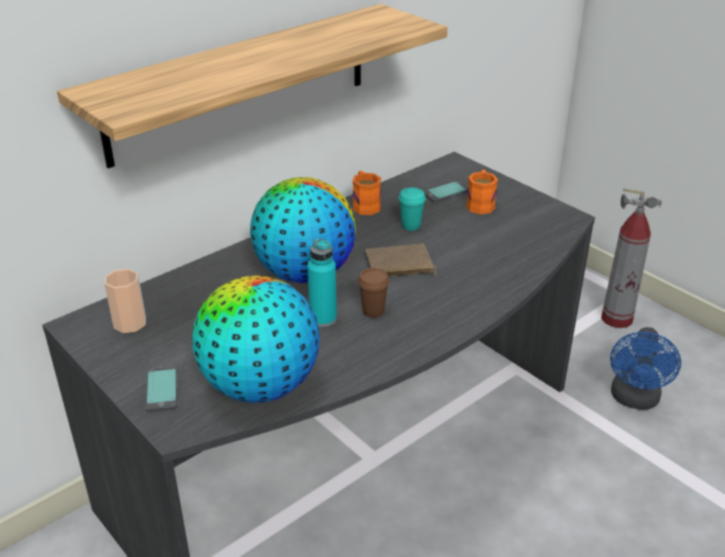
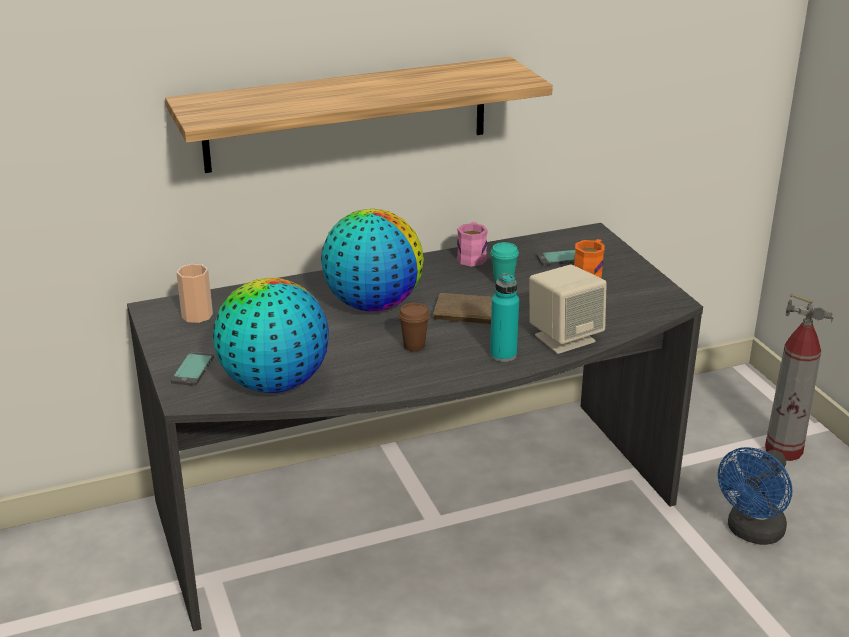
camera: 20 degrees right, 5 degrees down
(323, 318) = (364, 343): turquoise bottle -> turquoise bottle (503, 355)
(365, 204) = (472, 256): orange mug -> pink mug
(503, 273) = (564, 338): none -> beige speaker

